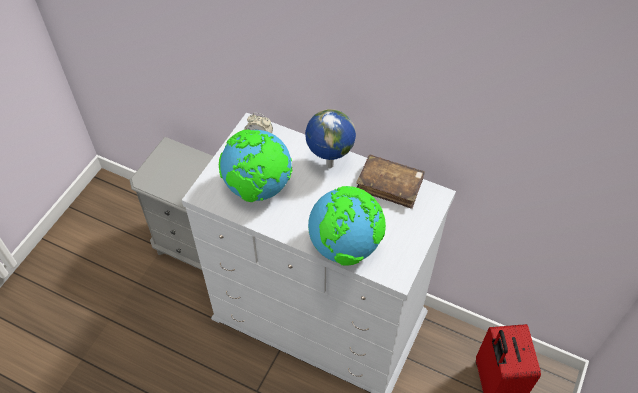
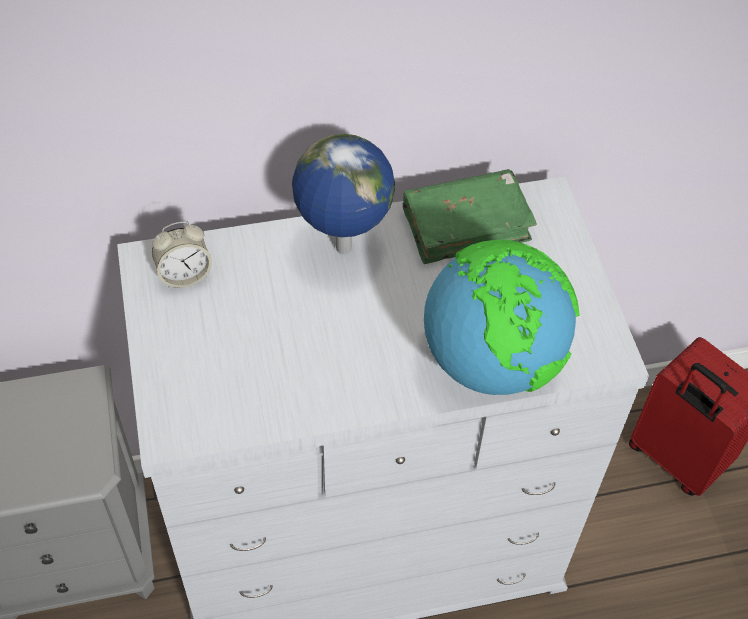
camera: 40 degrees left, 0 degrees up
(258, 188) = (262, 358): globe -> none
(389, 185) = (466, 225): brown book -> green book

